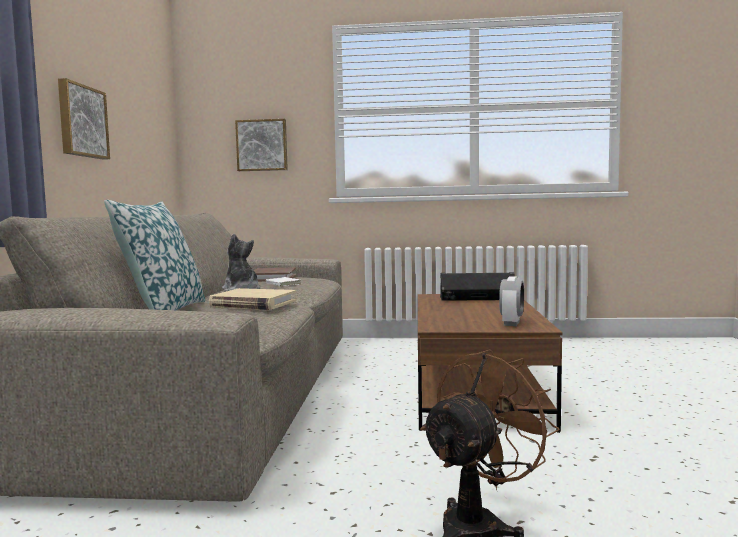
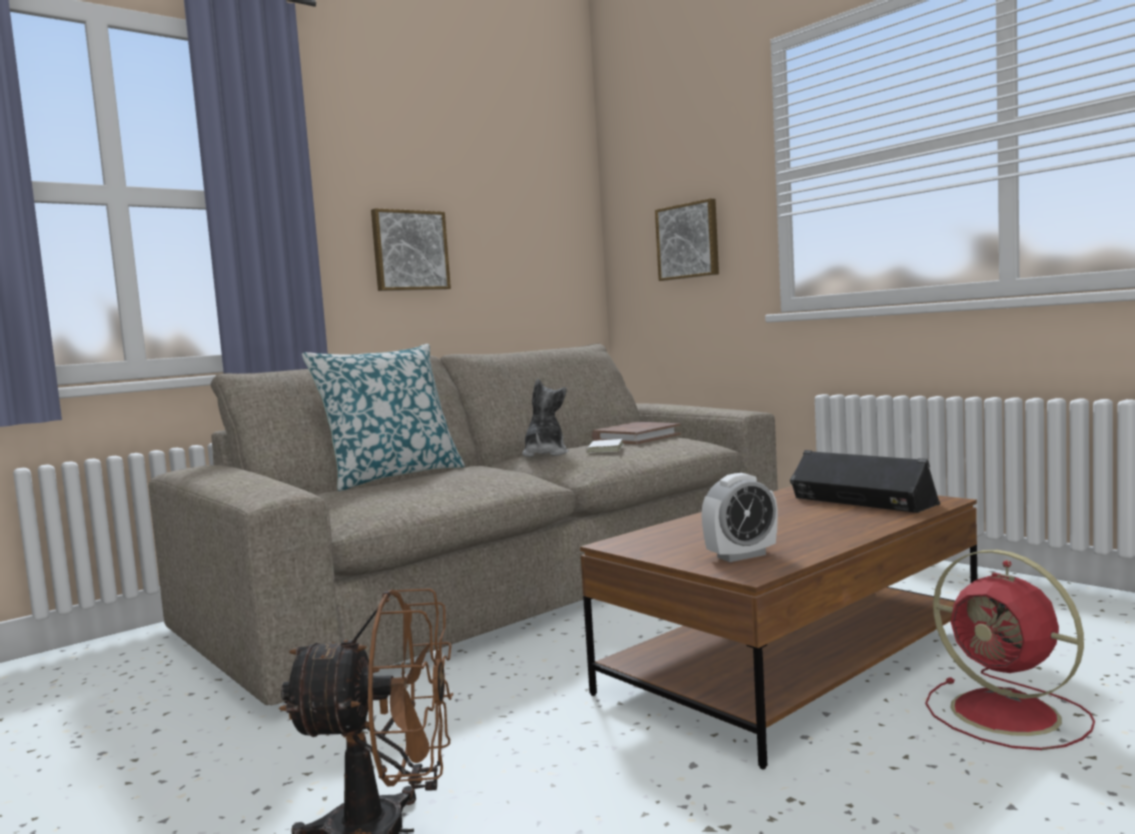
camera: 45 degrees right, 0 degrees up
(253, 304) = (471, 477): beige book -> none
(586, 387) = (1009, 714): none -> red fan

